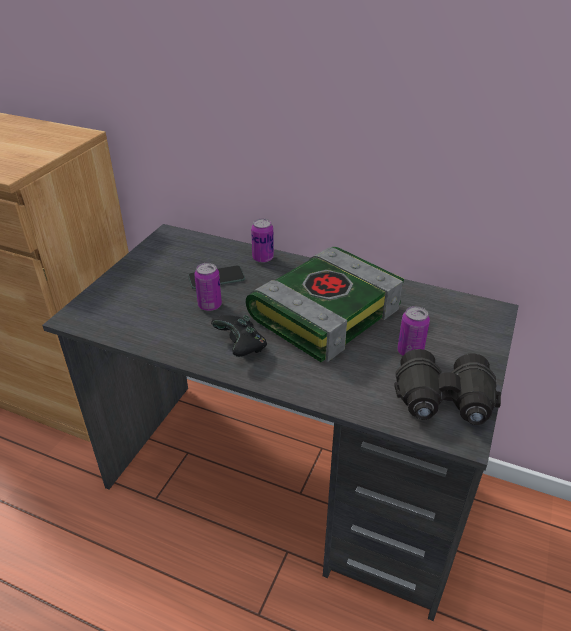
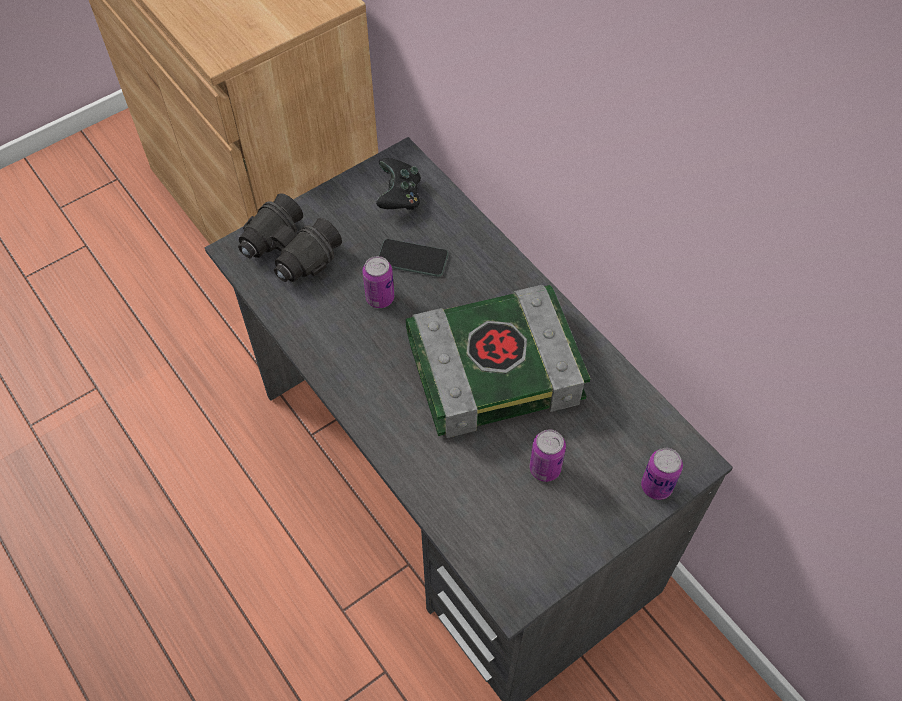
camera: 30 degrees right, 20 degrees up
(241, 347) = (375, 373): black game controller -> black game controller (399, 196)
(263, 258) = (484, 249): can -> can (656, 486)
(444, 402) = (527, 549): black binoculars -> black binoculars (289, 252)

